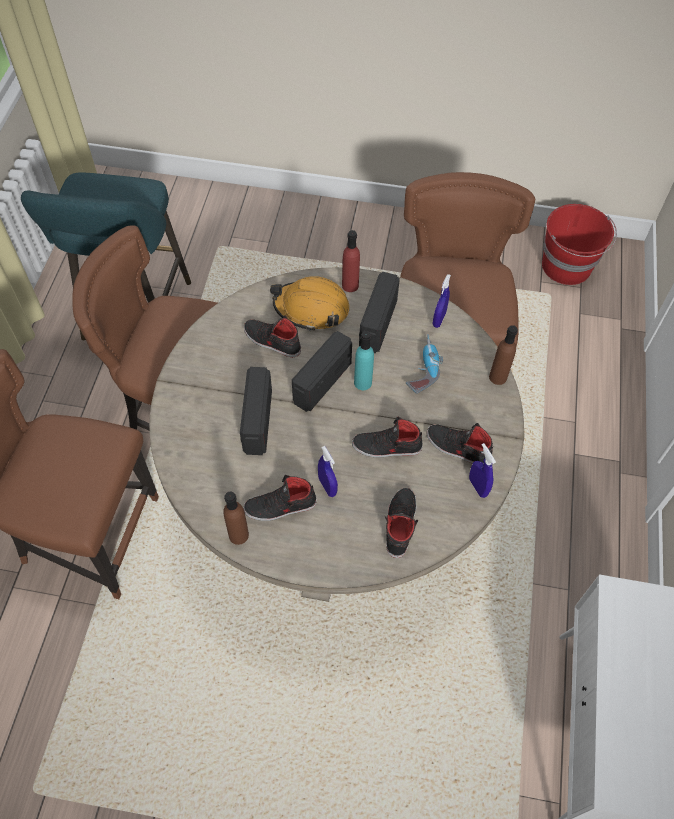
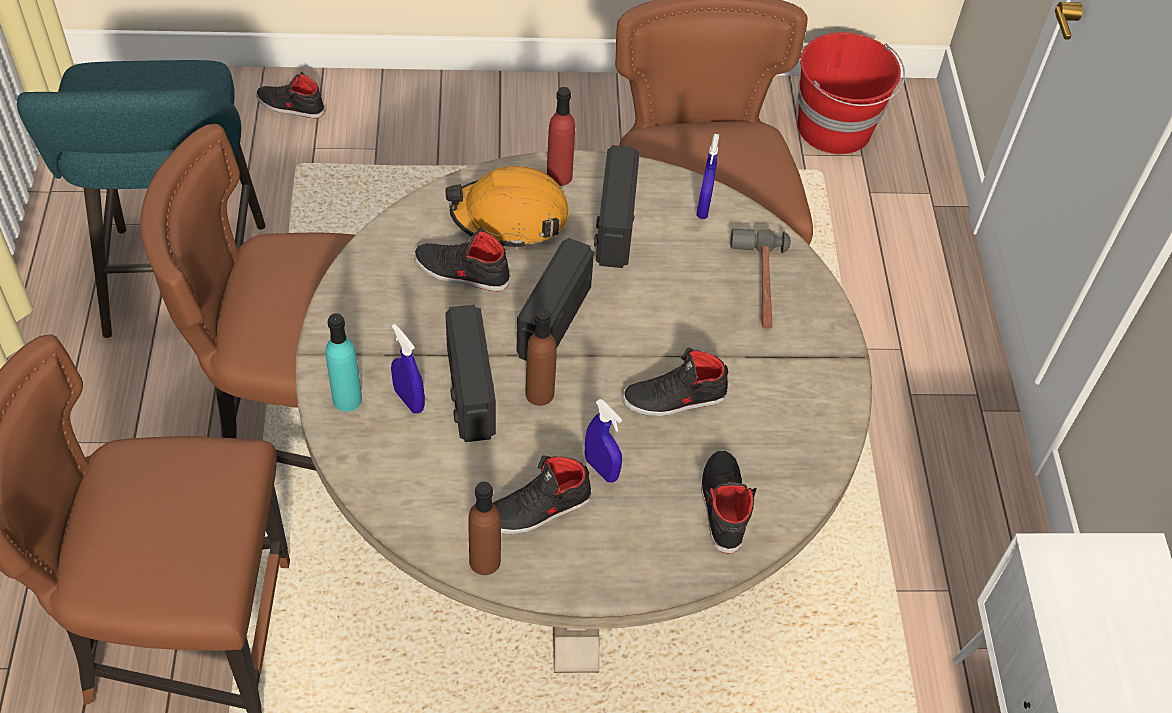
camera: 15 degrees left, 5 degrees down
(363, 382) = (615, 312): turquoise bottle -> turquoise bottle (347, 399)
(422, 368) = (697, 280): power drill -> none
(457, 448) = (778, 384): black shoe -> black shoe (290, 106)
(463, 378) = (760, 285): none -> hammer
(478, 487) = (821, 434): blue spray bottle -> blue spray bottle (409, 400)
(498, 377) = (810, 276): brown bottle -> brown bottle (539, 393)

